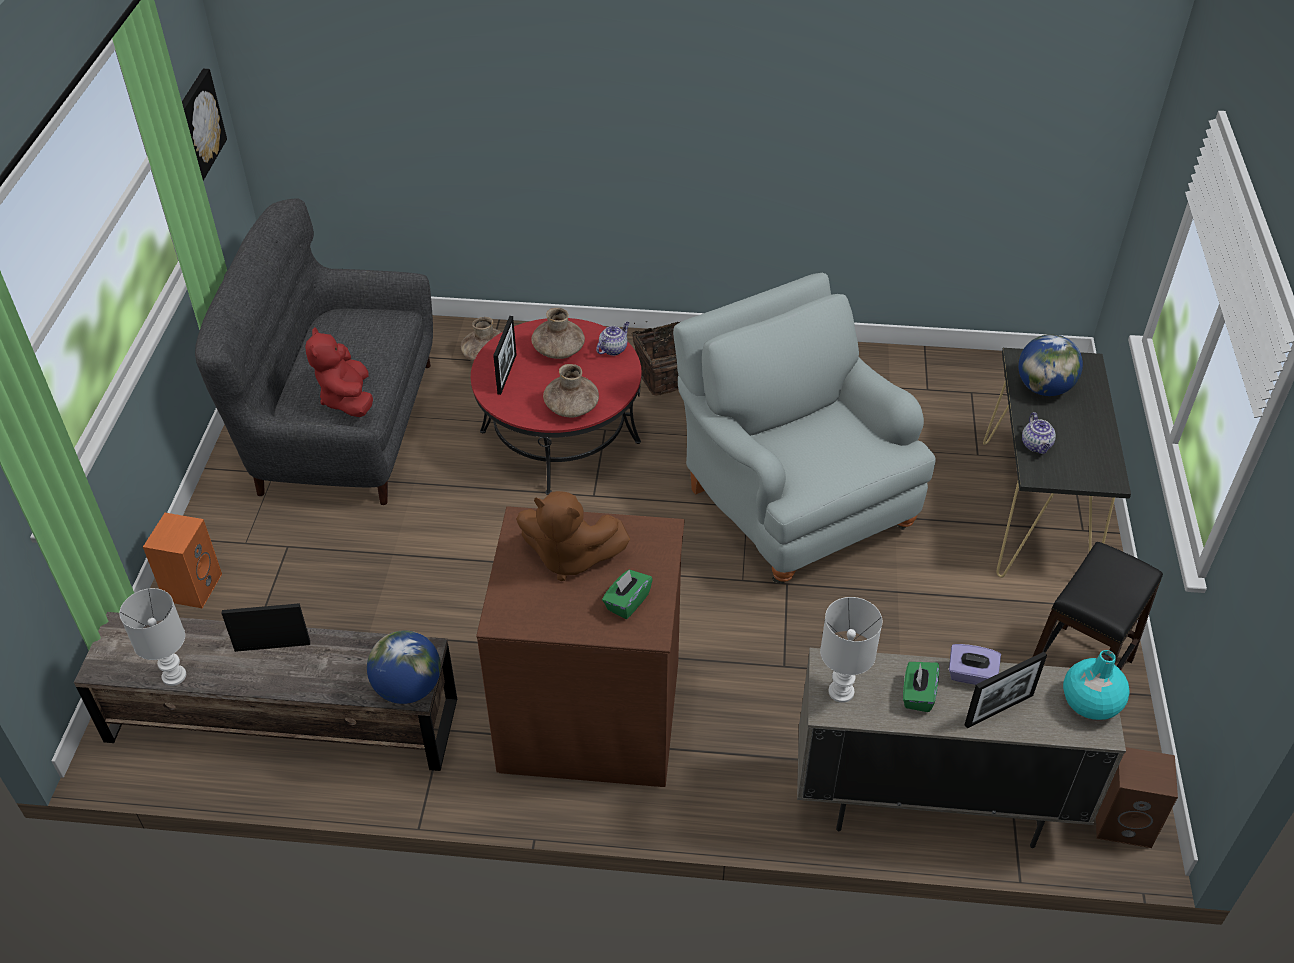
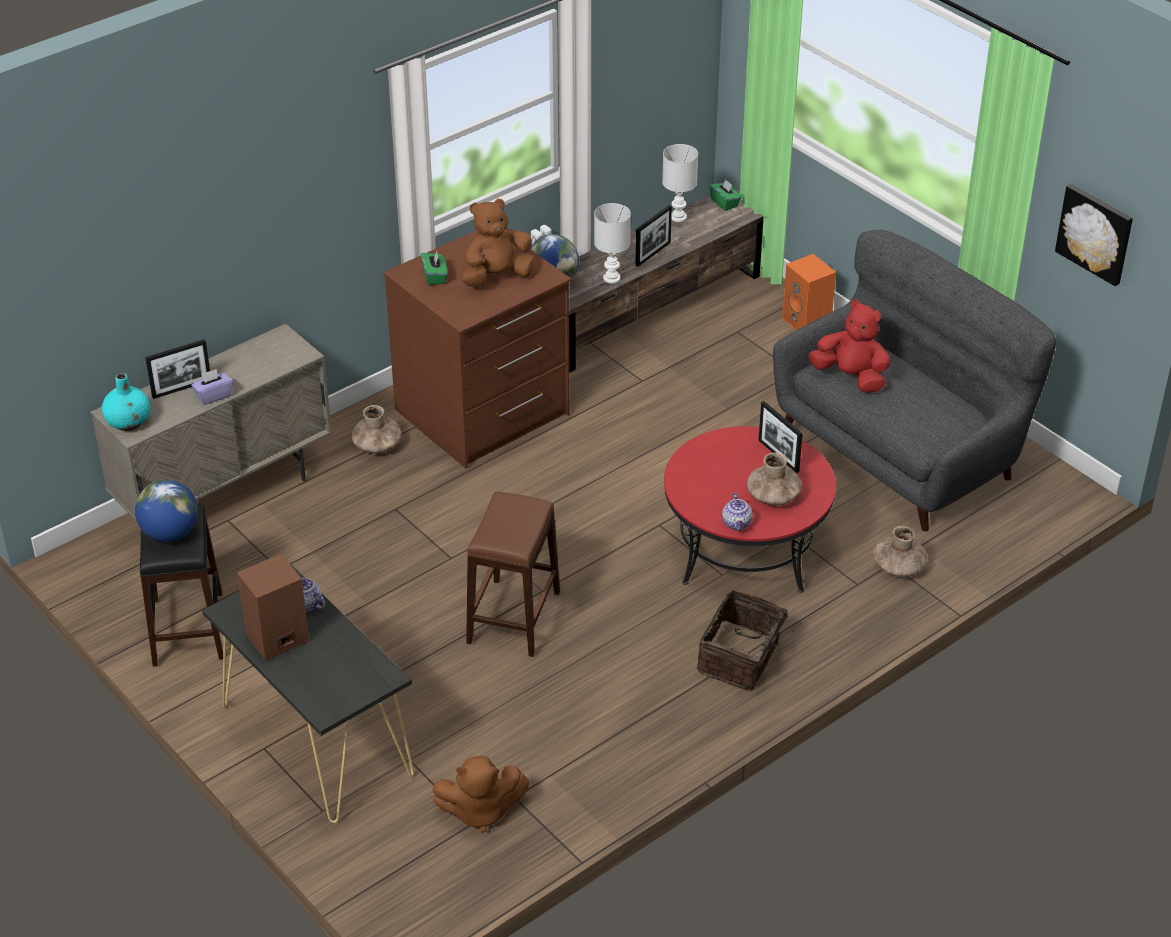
camera: 135 degrees right, 5 degrees down
(572, 407) = (698, 464): brown vase -> brown vase (377, 445)
(792, 501) = (514, 617): grey armchair -> brown stool
(840, 691) = (283, 346): white table lamp -> white table lamp (612, 278)
(917, 695) = (236, 369): green tissue box -> green tissue box (724, 203)
(959, 395) = (480, 811): none -> brown plush toy
(999, 710) = (182, 388): picture frame -> picture frame turned 135 degrees counterclockwise
(1043, 388) = (342, 660): globe -> globe (170, 533)
(1124, 821) = (94, 560): brown speaker -> brown speaker (276, 639)

